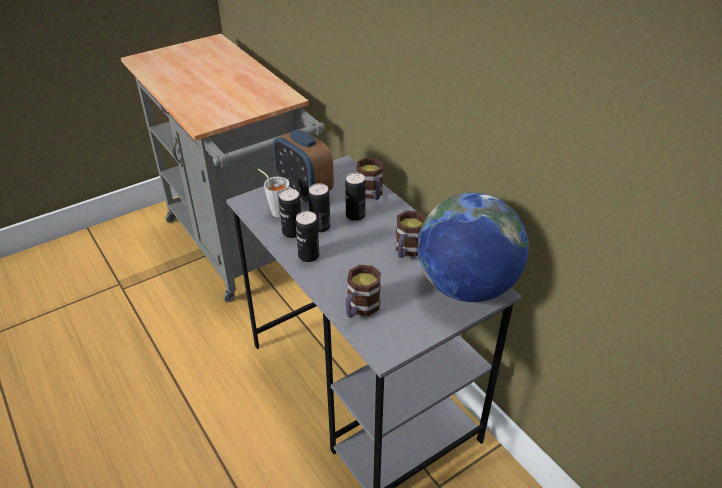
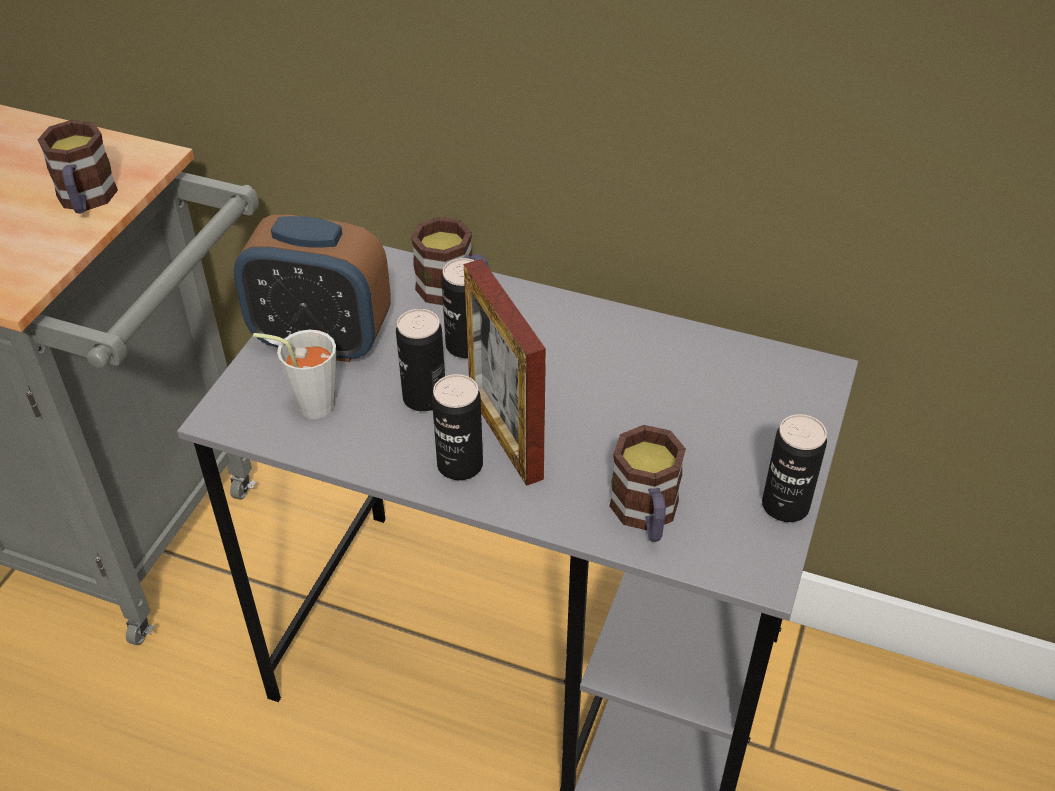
camera: 35 degrees left, 5 degrees up
(292, 232) = (382, 434): can -> can (785, 505)
(336, 254) = (505, 435): none -> picture frame
(407, 251) = (619, 370): mug -> mug (86, 201)
(466, 286) = (769, 387): globe -> none

